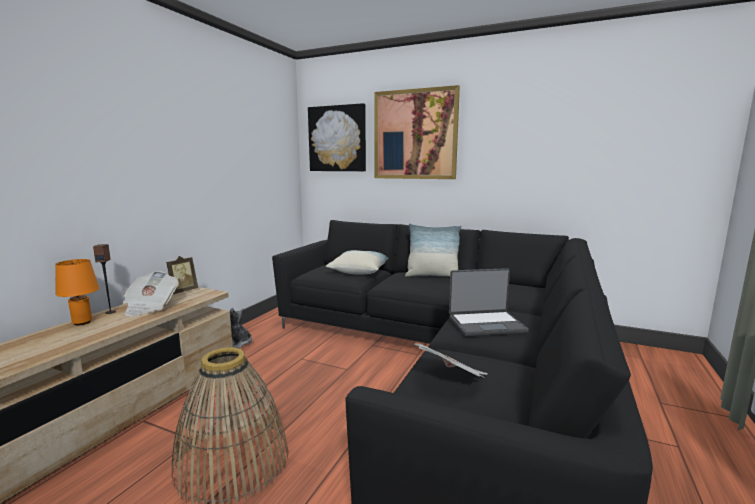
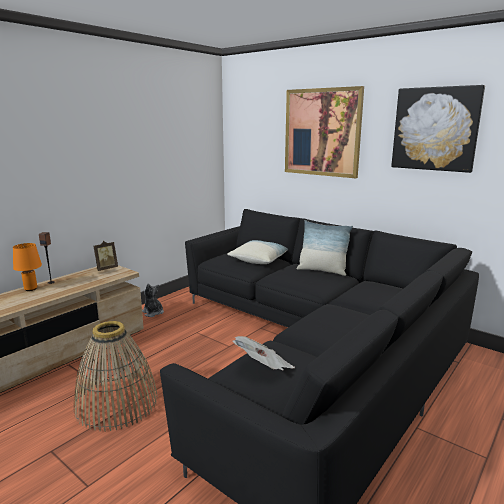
camera: 15 degrees right, 5 degrees up
(150, 307) = (78, 280): newspaper -> none
(337, 139) = (254, 132): picture -> picture (435, 129)
(486, 324) = (331, 325): laptop -> none

